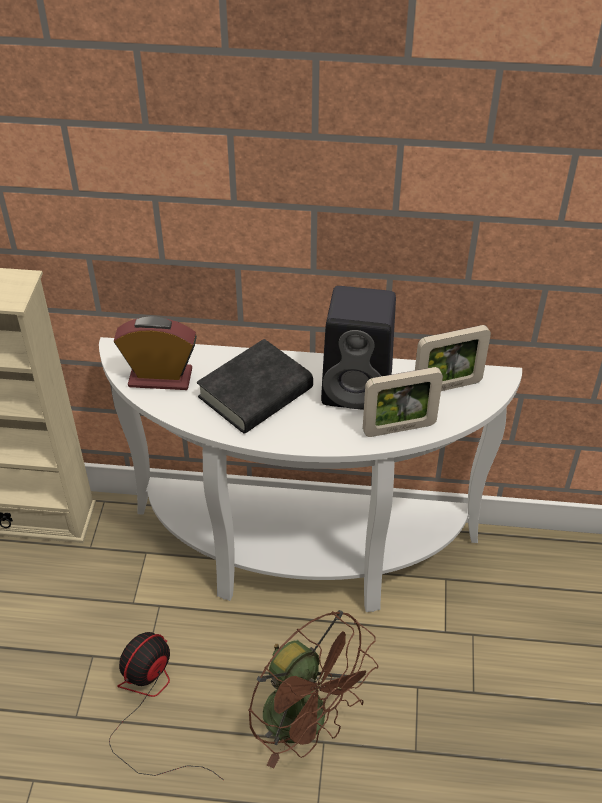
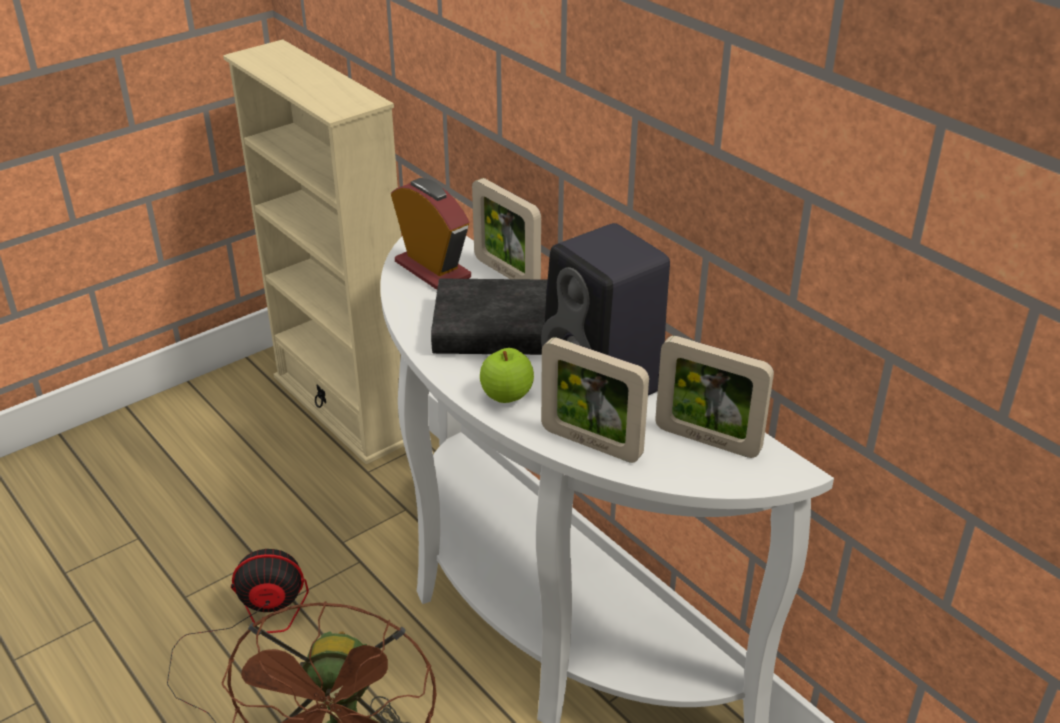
camera: 45 degrees right, 10 degrees down
(208, 351) = (506, 273): none -> picture frame
(321, 432) = (507, 397): none -> apple

